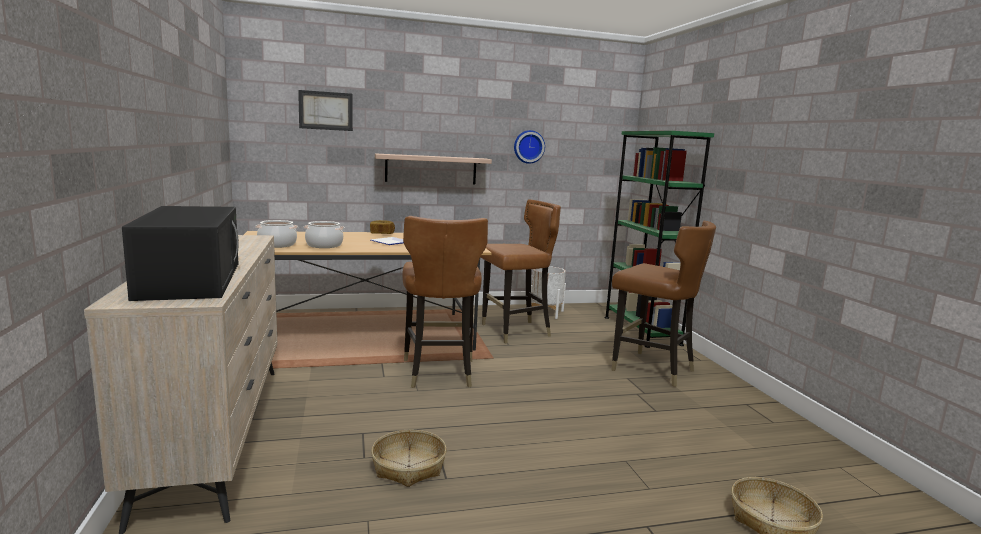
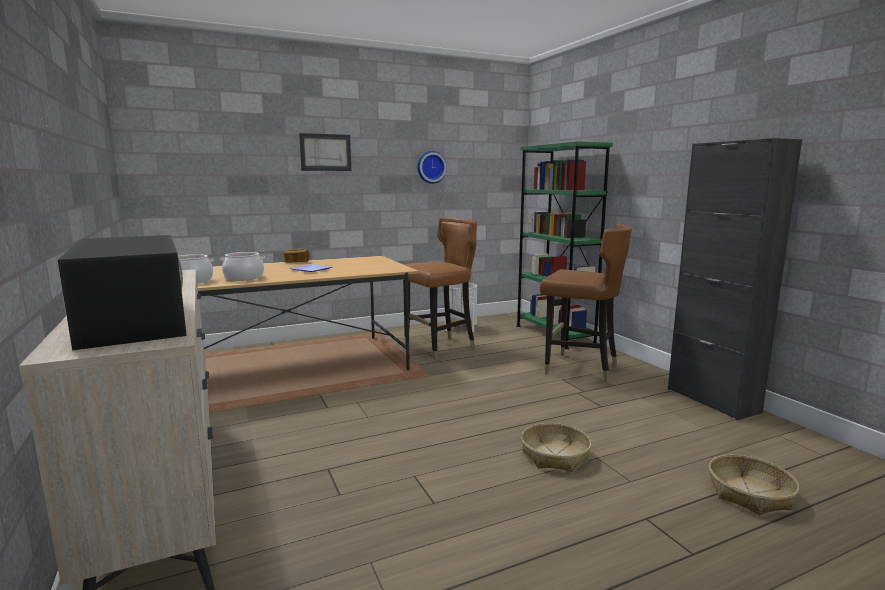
camera: 10 degrees left, 0 degrees up
(326, 110) = (223, 138): picture -> picture (325, 152)
(409, 466) = (391, 496): basket -> basket (555, 455)
(431, 169) = (337, 194): shelf -> none
(439, 372) = (382, 396): brown chair -> none
(783, 420) = (712, 400): none -> black cabinet

